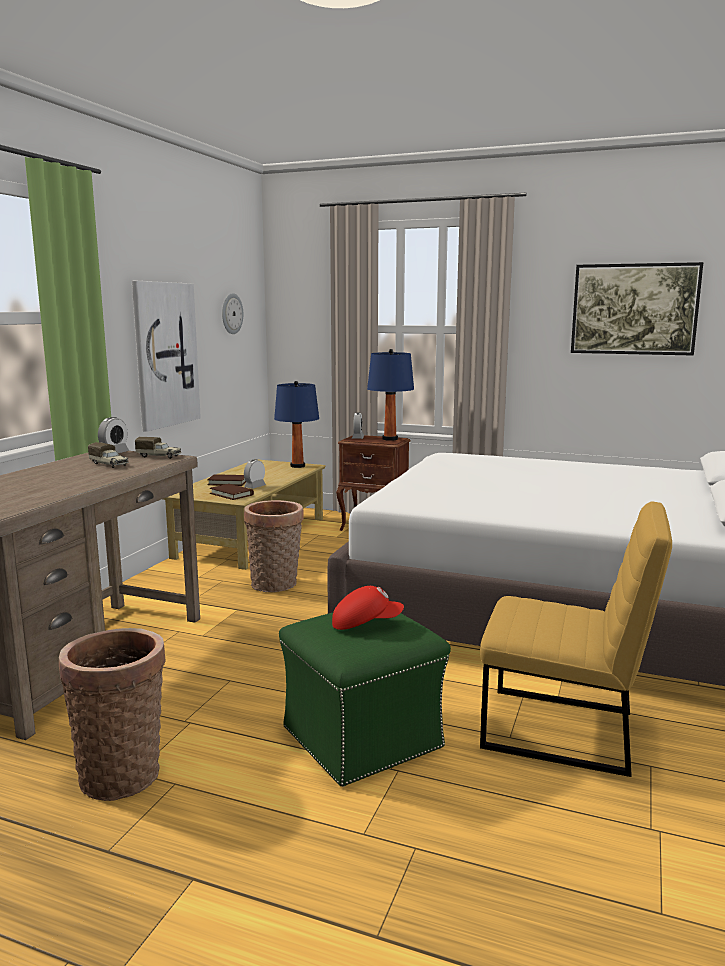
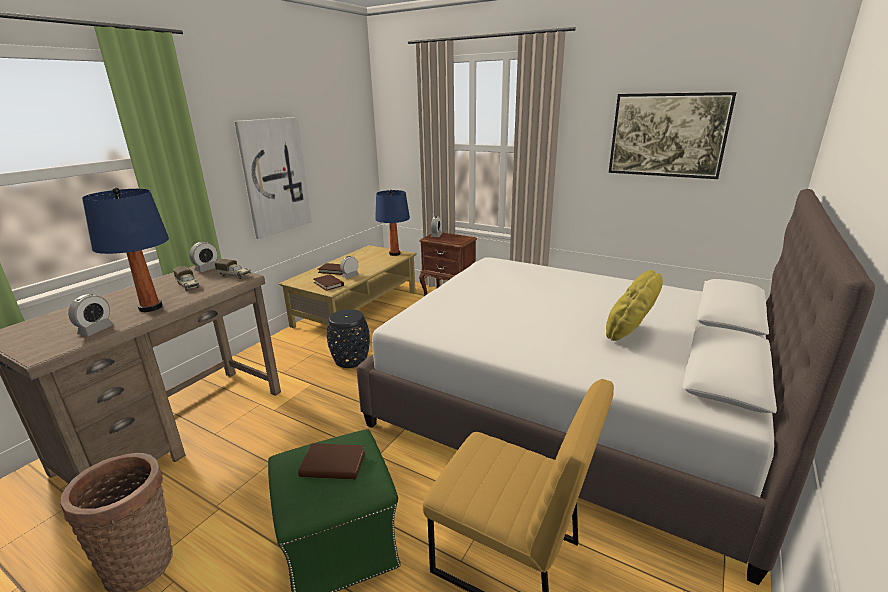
camera: 10 degrees right, 10 degrees up
(41, 496) = (96, 330): none -> alarm clock
(231, 313) = (340, 136): wall clock -> none
(276, 585) = (351, 360): basket -> black stool
(365, 624) = (333, 464): red cap -> brown book
(389, 439) = (460, 238): blue table lamp -> blue table lamp (150, 307)
(642, 500) = (629, 336): none -> yellow pillow

